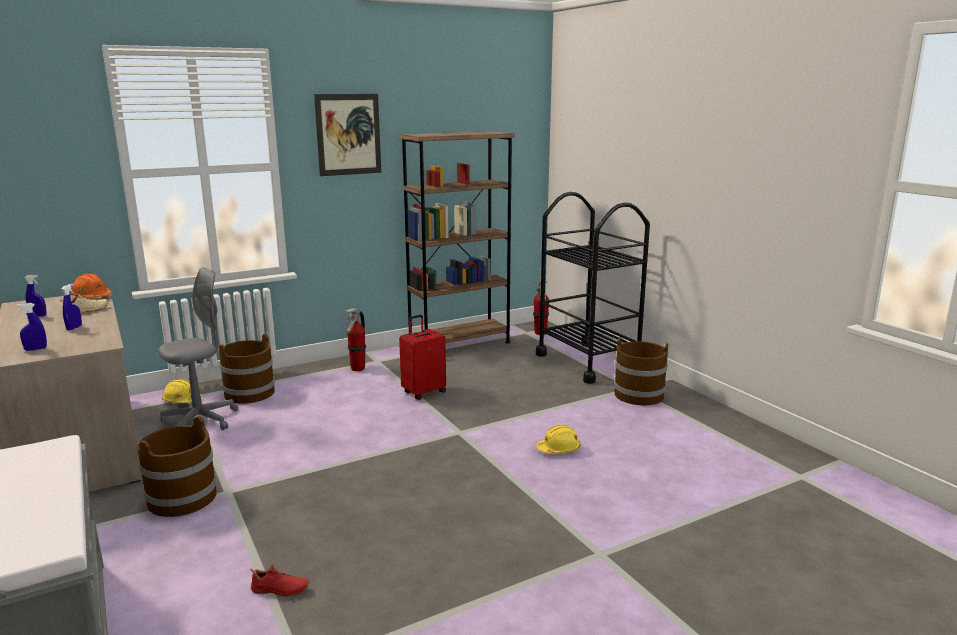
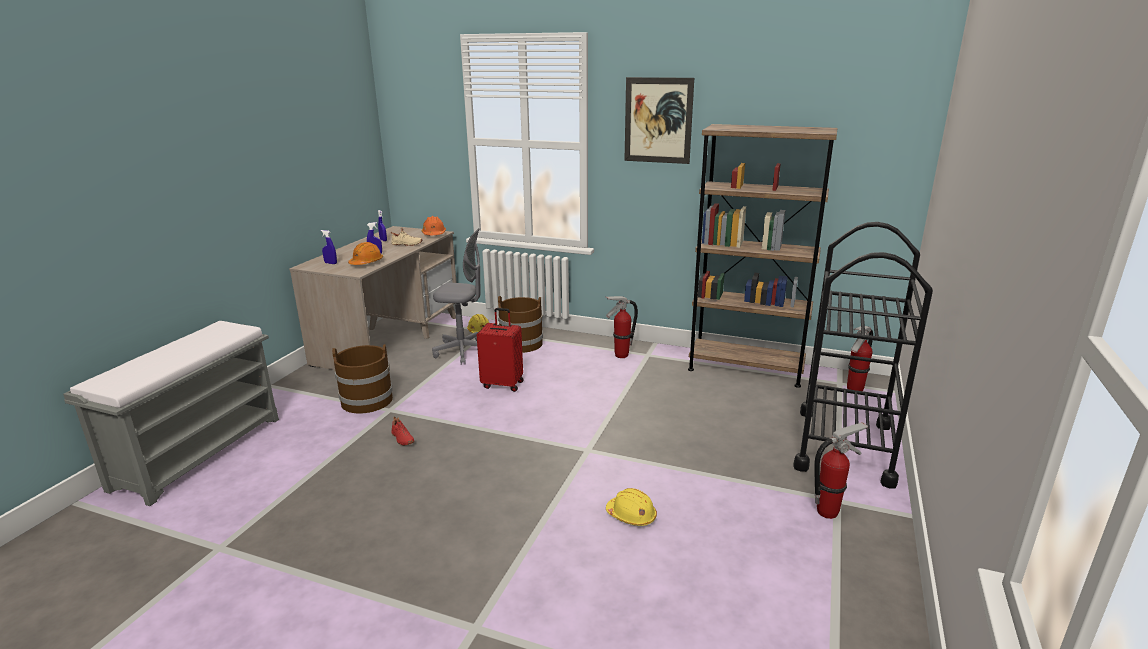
camera: 50 degrees right, 5 degrees up
(88, 336) = (366, 263): none -> orange hard hat
(279, 590) = (296, 492): red shoe -> red shoe (402, 439)
(423, 392) = (629, 400): red suitcase -> red suitcase (503, 384)
(638, 395) = (828, 512): brown bucket -> fire extinguisher

